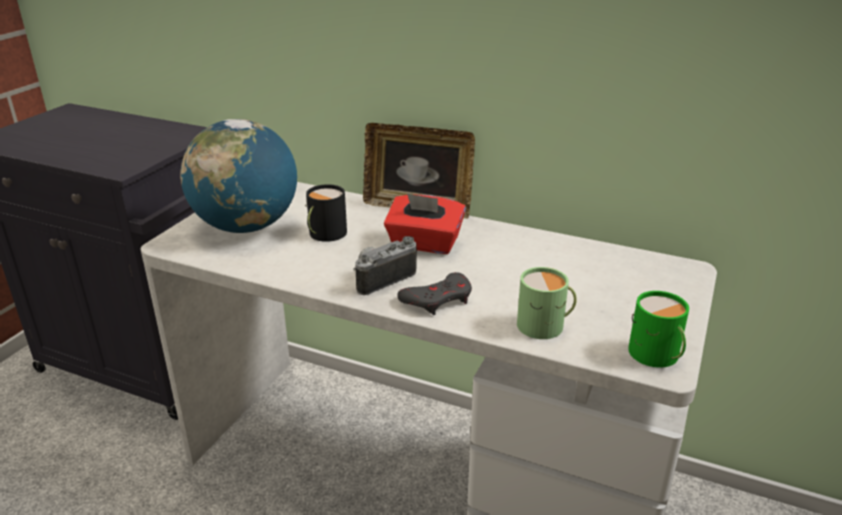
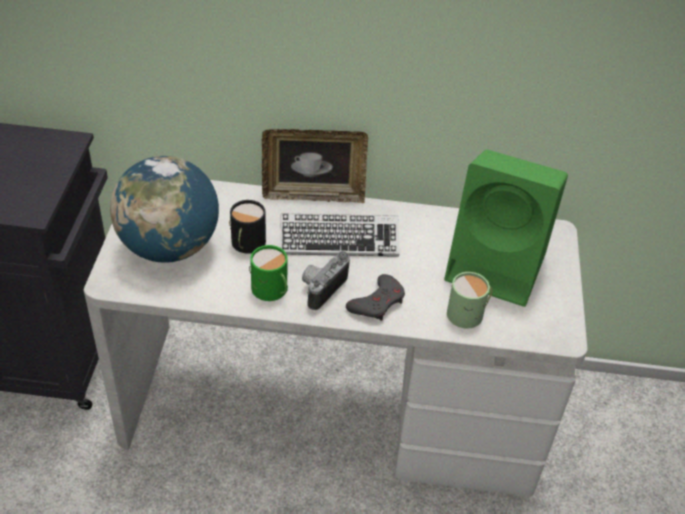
camera: 20 degrees left, 15 degrees up
(424, 244) = (339, 240): red tissue box -> keyboard
(602, 289) = (498, 267): none -> green speaker
(656, 355) = (555, 327): green mug -> green mug (271, 290)

